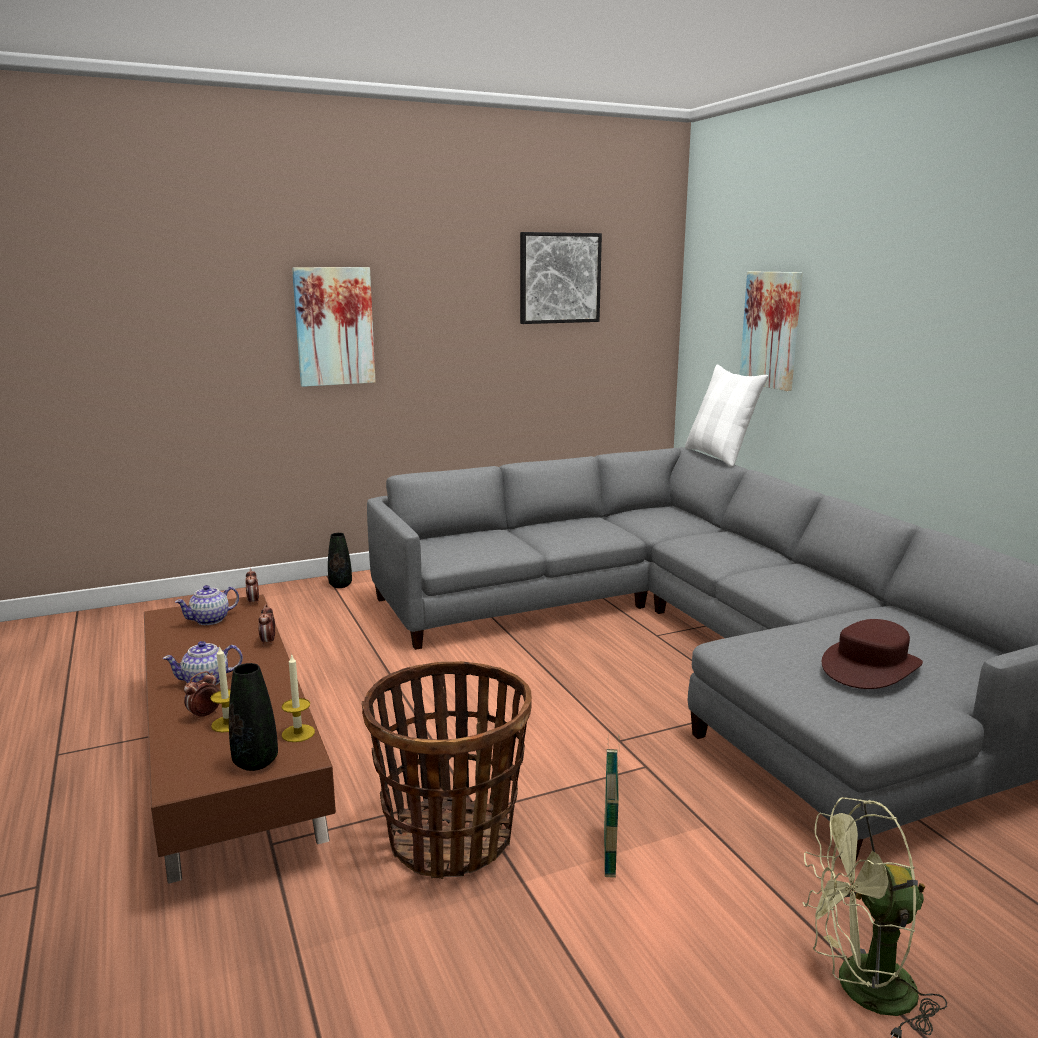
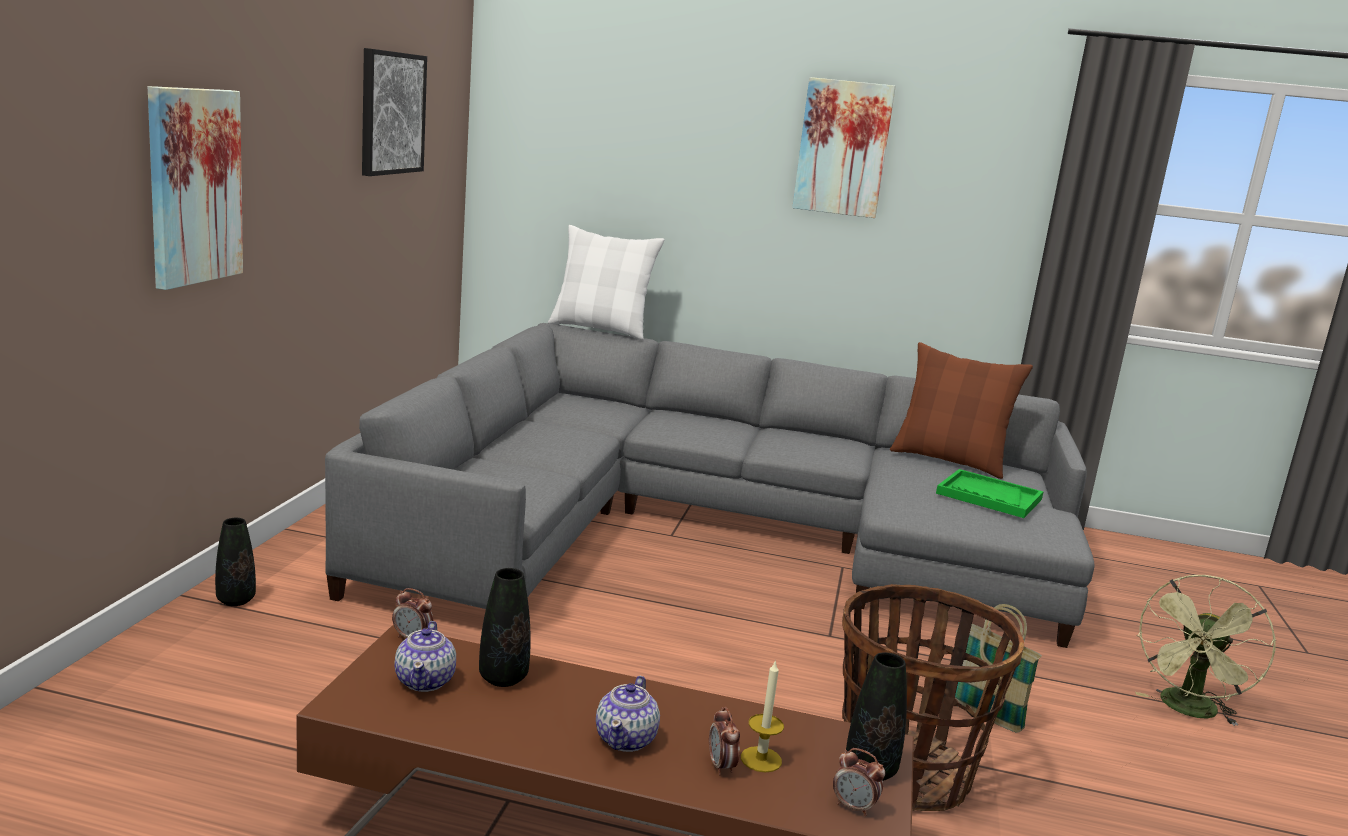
camera: 55 degrees left, 0 degrees up
(238, 633) = (503, 678): none -> black vase
(268, 642) = (563, 670): alarm clock -> alarm clock (854, 807)
(298, 733) = (828, 729): candle -> none
(771, 330) = (632, 187): picture -> picture (843, 148)
(870, 667) = (988, 496): brown hat -> green tray
(927, 631) = (949, 460): none -> brown pillow

